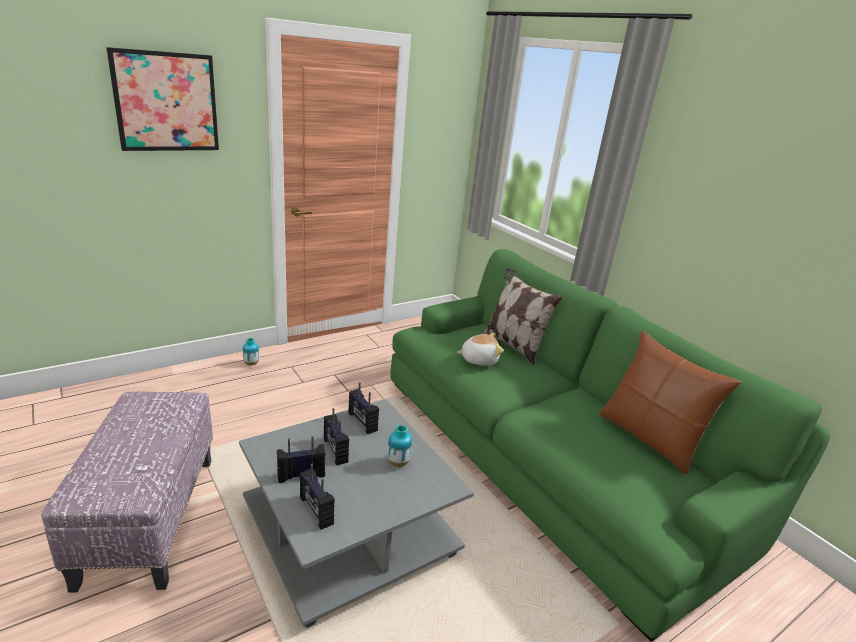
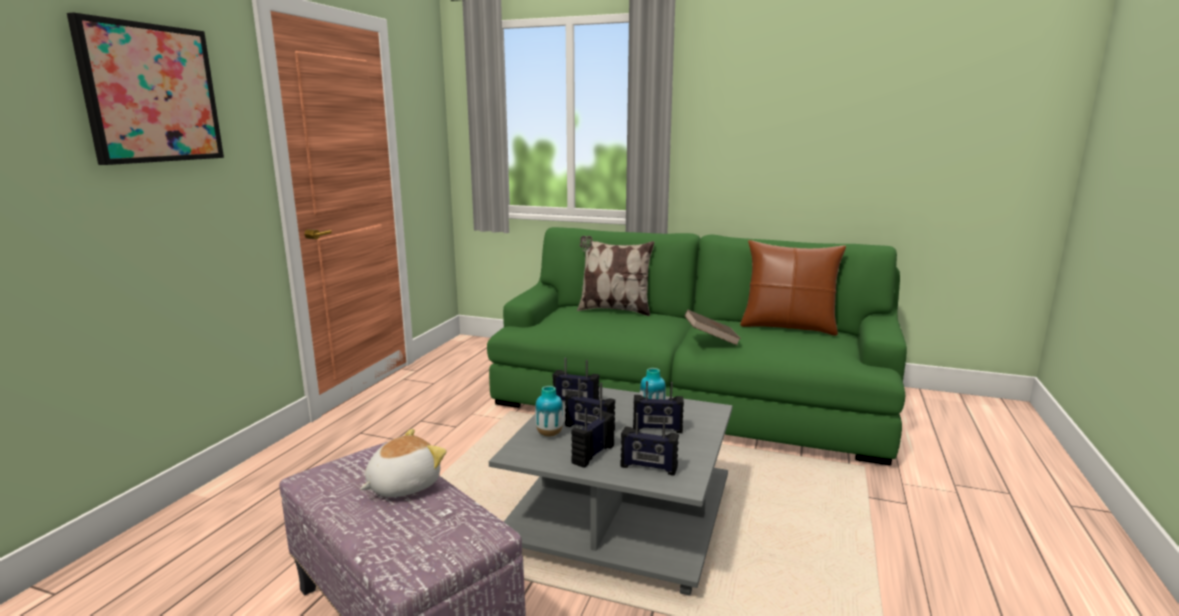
camera: 35 degrees left, 10 degrees down
(251, 363) = (305, 448): vase -> vase (549, 434)
(377, 480) = (657, 429): none -> radio
(479, 359) = (605, 326): plush toy -> plush toy (403, 485)
(544, 416) = (711, 339): none -> brown book

